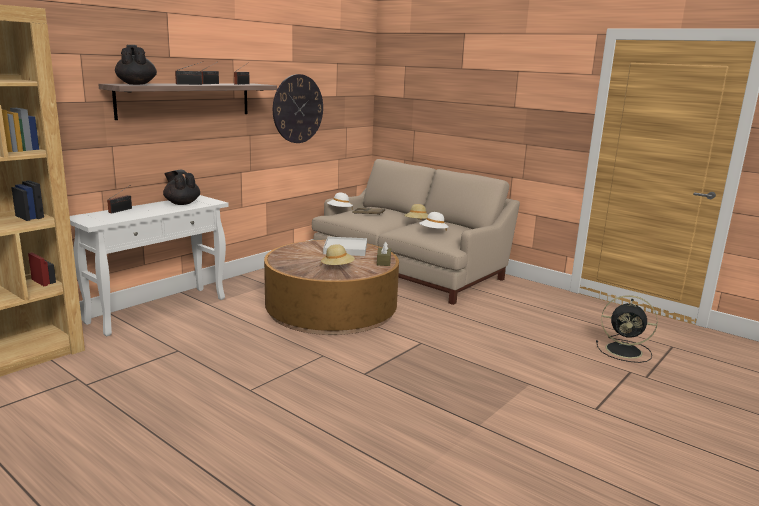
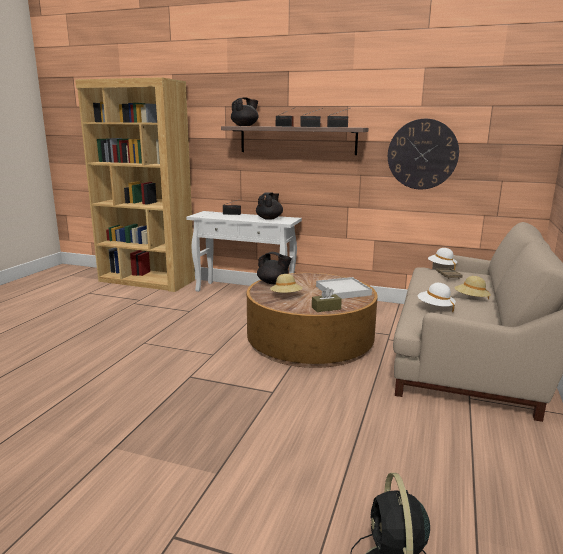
camera: 70 degrees right, 0 degrees up
(291, 265) = (273, 282): none -> black teapot

